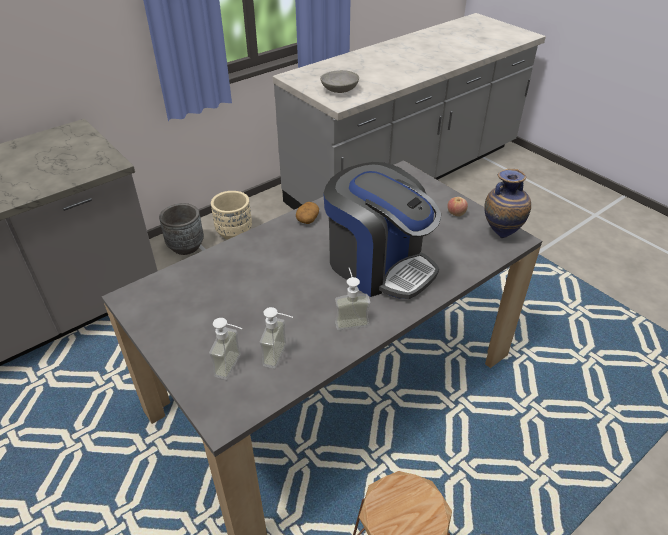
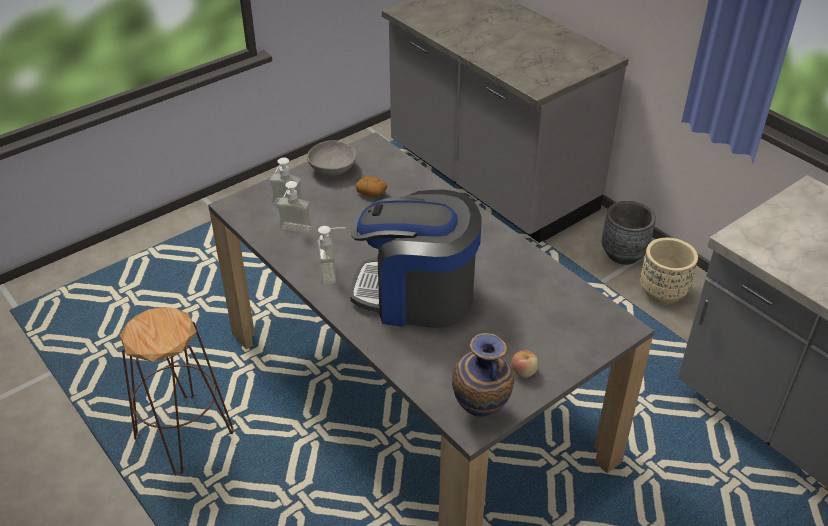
camera: 90 degrees right, 0 degrees up
(307, 219) = (498, 242): potato -> potato (371, 193)
(339, 91) = (783, 238): grey bowl -> grey bowl (332, 169)
(379, 265) = (416, 295): coffee machine -> coffee machine turned 60 degrees clockwise

